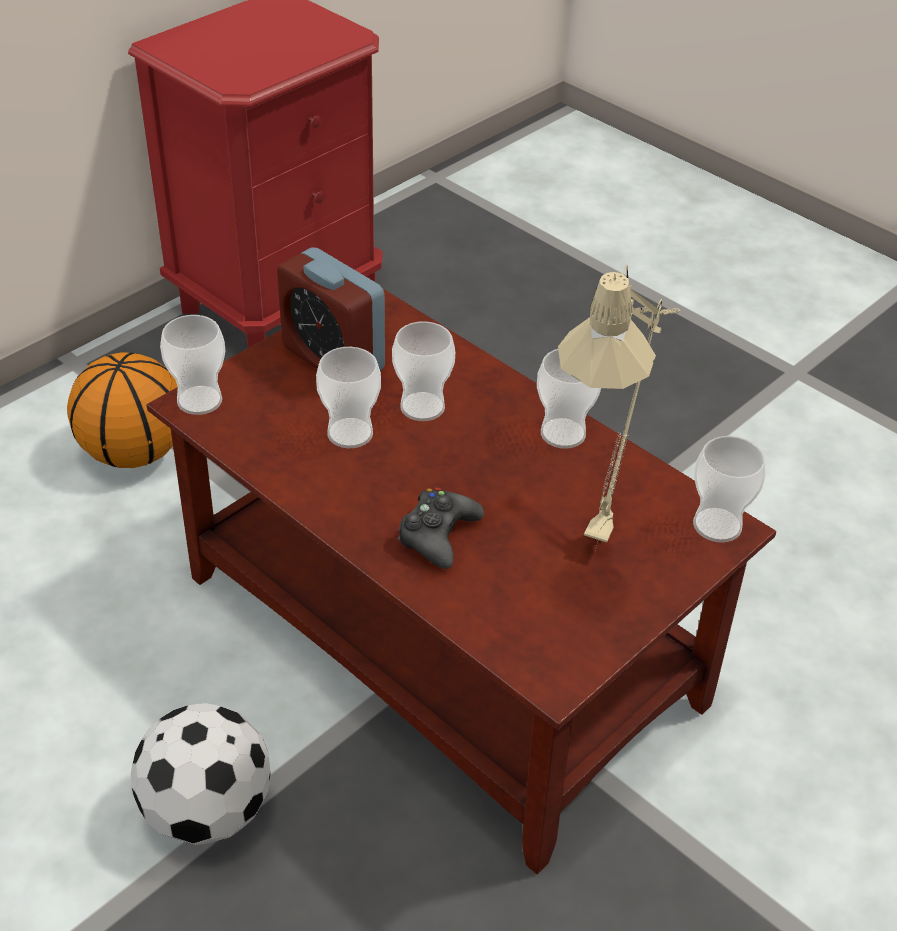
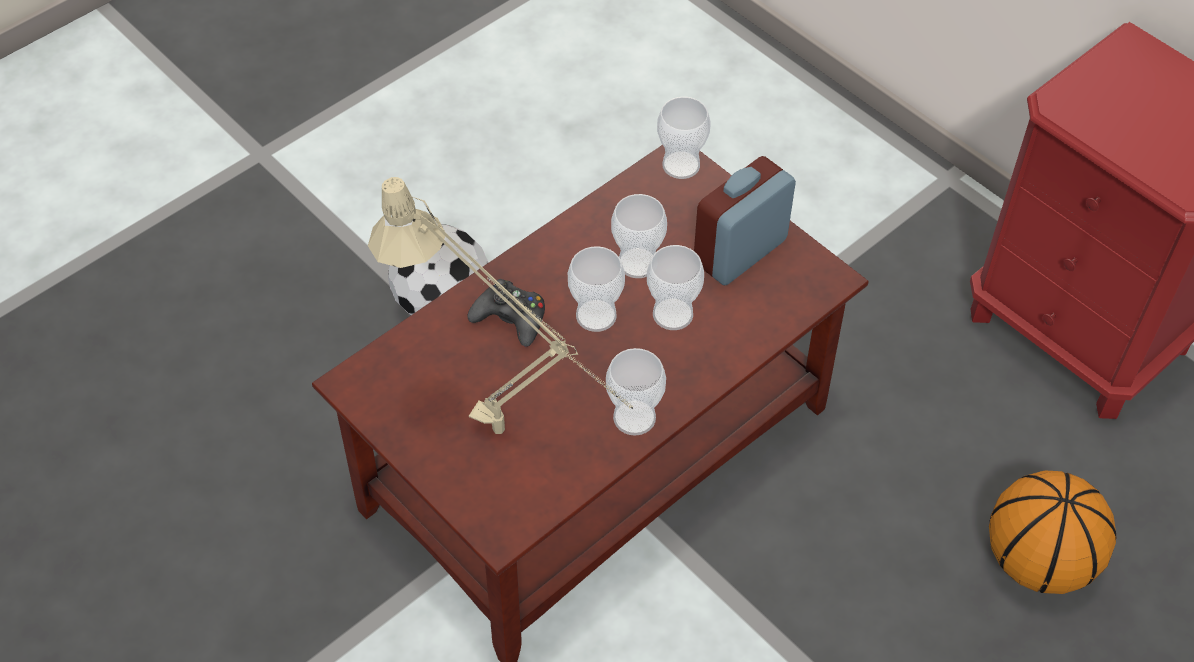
camera: 95 degrees right, 10 degrees up
(136, 451) = (827, 232): basketball -> basketball (1039, 562)
(717, 525) = (506, 523): cup -> cup (596, 315)

